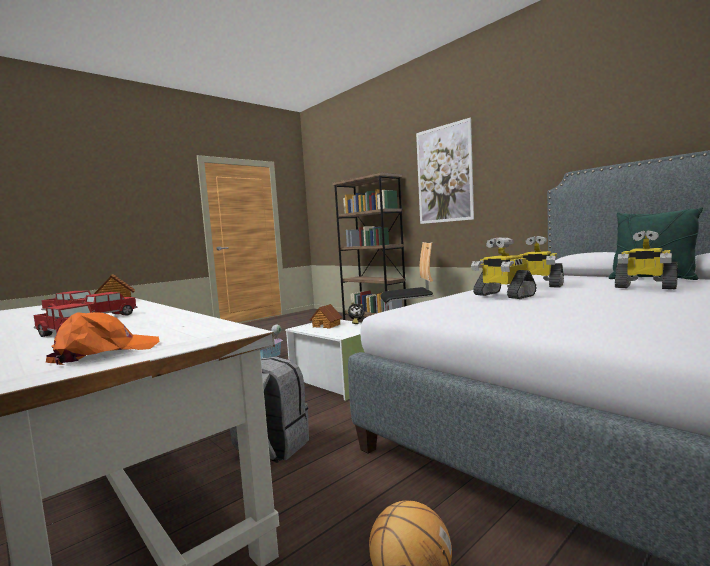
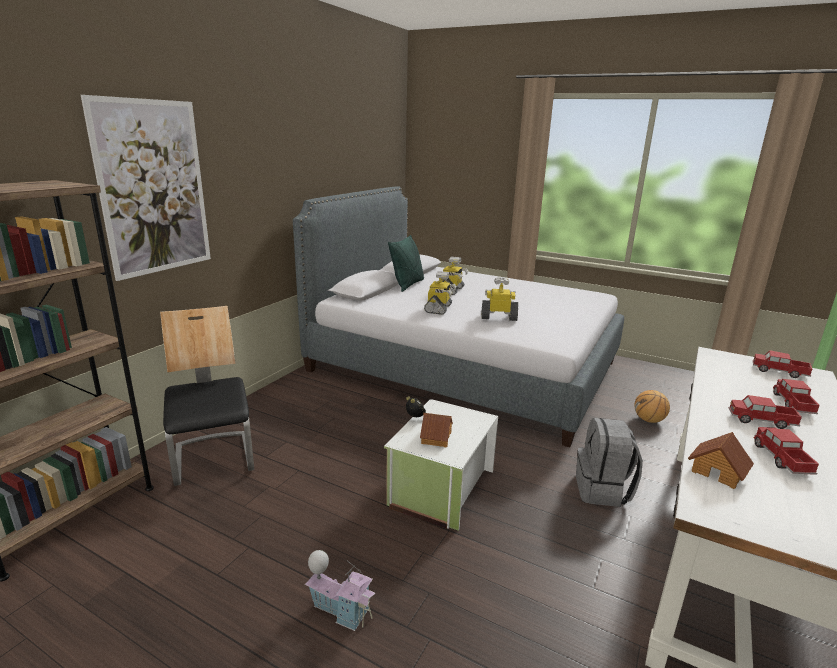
camera: 110 degrees left, 15 degrees up
(104, 353) = (779, 371): orange cap -> toy truck
(502, 295) = (499, 317): toy robot -> toy robot turned 120 degrees counterclockwise

